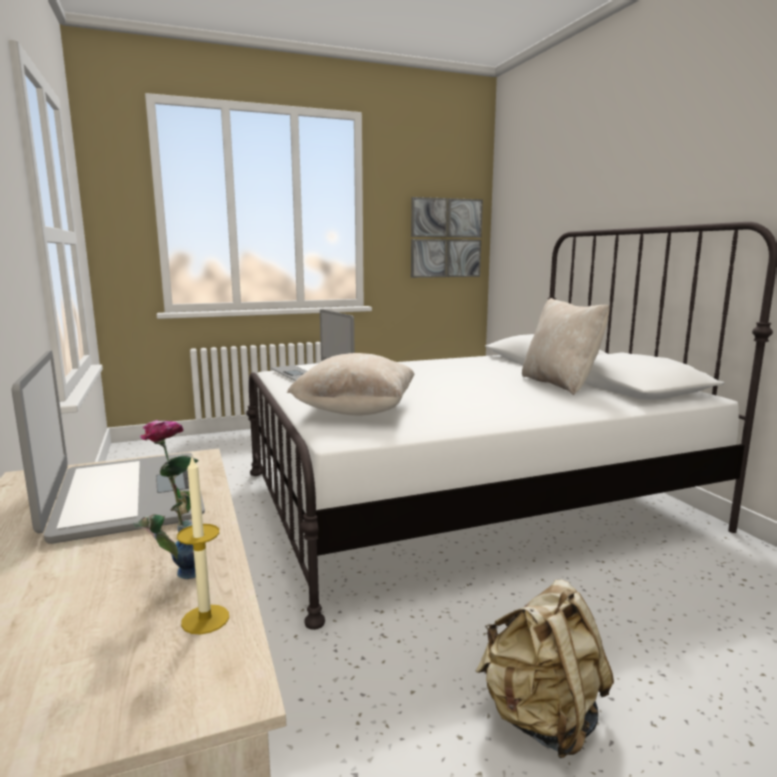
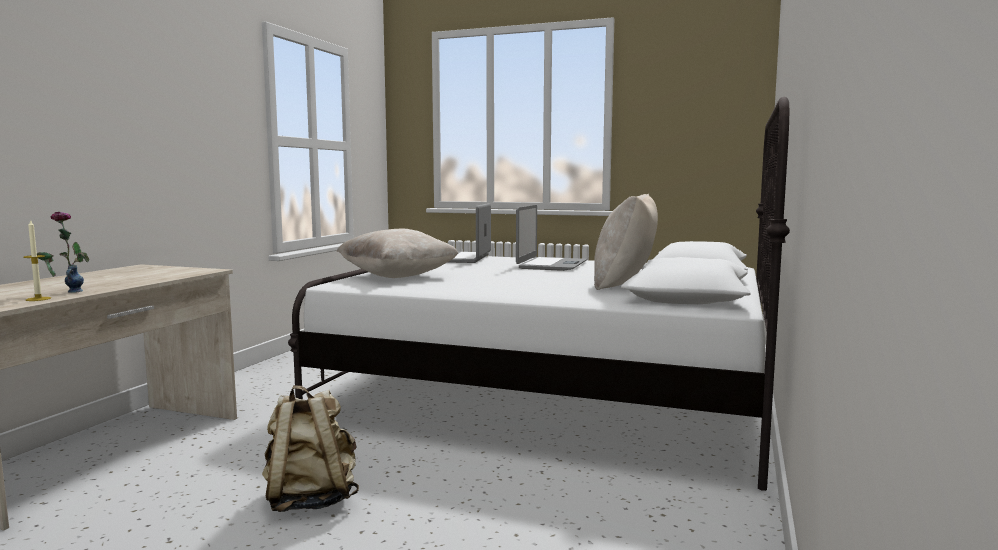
camera: 40 degrees right, 5 degrees down
(124, 496) = (140, 275): laptop -> laptop (551, 265)
(446, 238) = (710, 139): picture -> none

